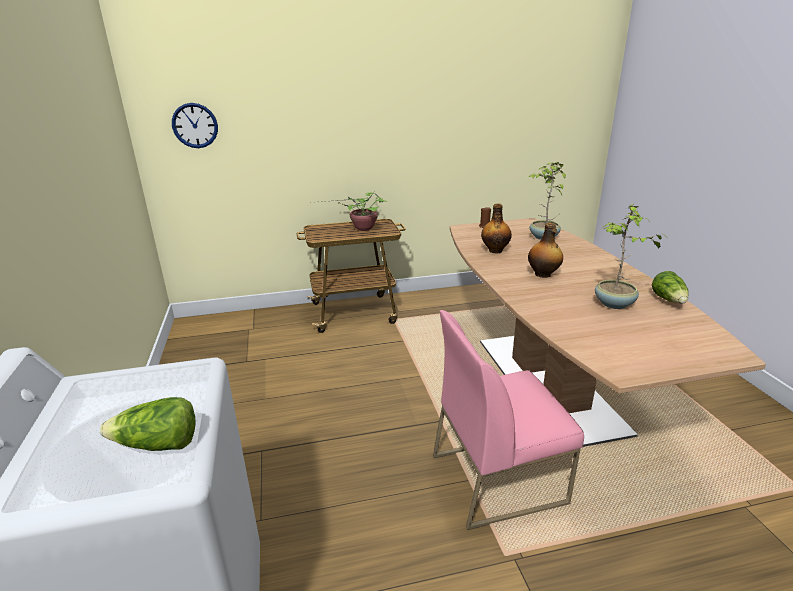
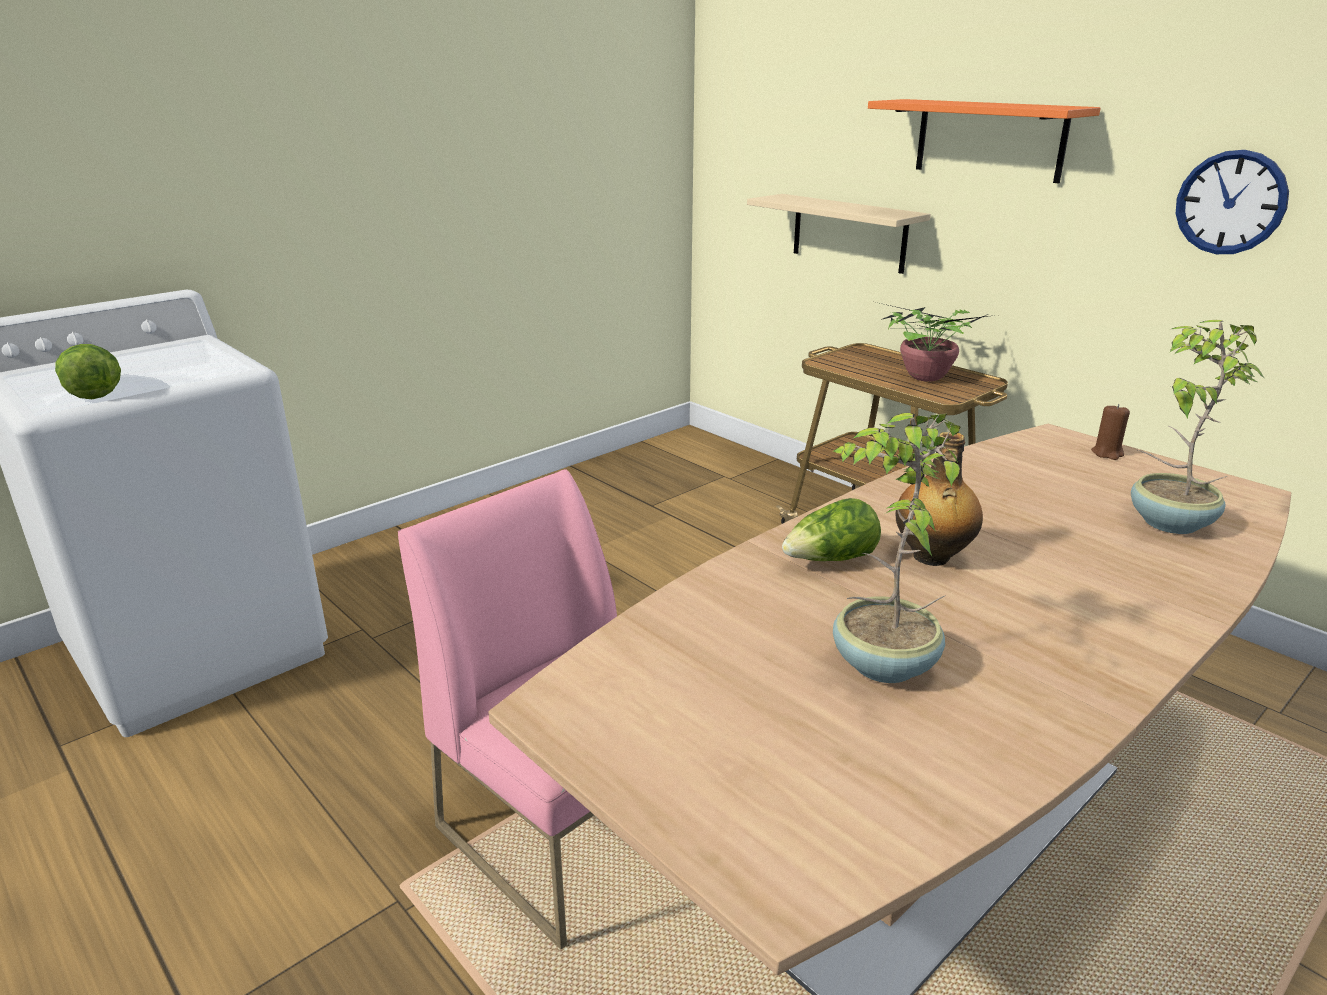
camera: 60 degrees right, 0 degrees up
(195, 125) = (760, 136): wall clock -> wall clock (1230, 202)
(276, 171) = (849, 233): none -> beige shelf
(349, 111) = (989, 139): none -> orange shelf
(495, 250) = (985, 487): bottle -> none
(669, 300) = (1018, 751): lettuce -> lettuce (830, 560)

